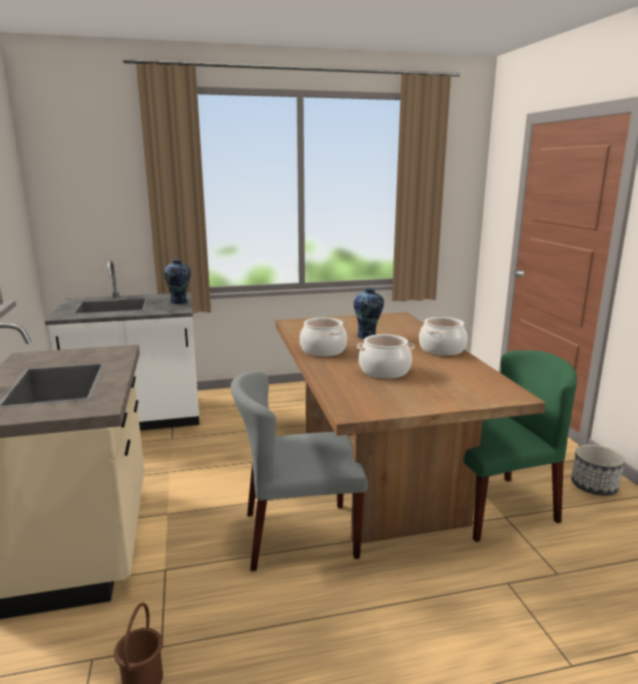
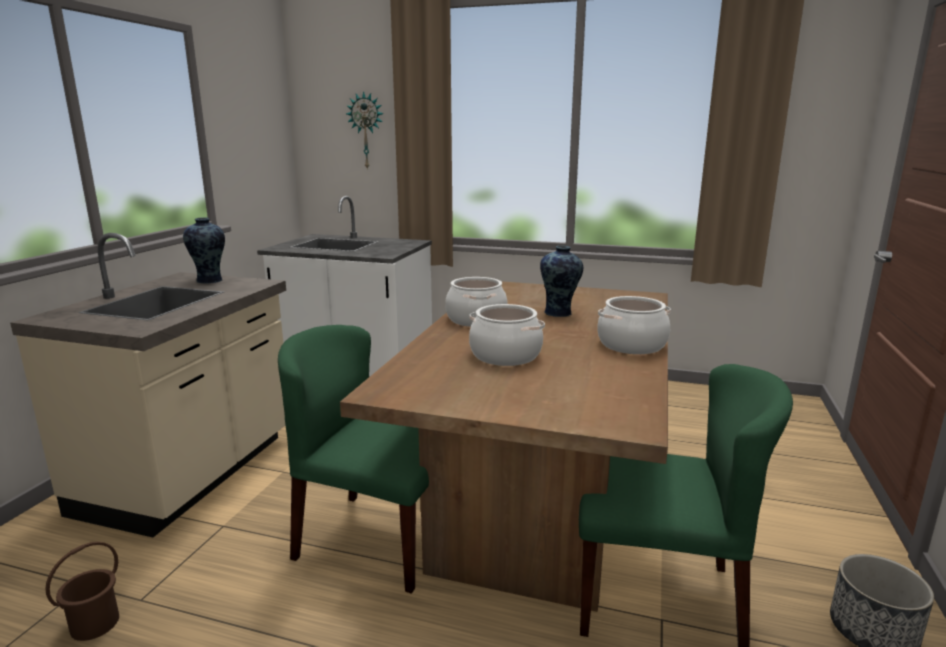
camera: 30 degrees right, 0 degrees up
(113, 198) = (366, 131): none -> wall clock
(179, 302) = (400, 248): vase -> vase (210, 281)
(299, 535) = (376, 540): grey chair -> green chair

